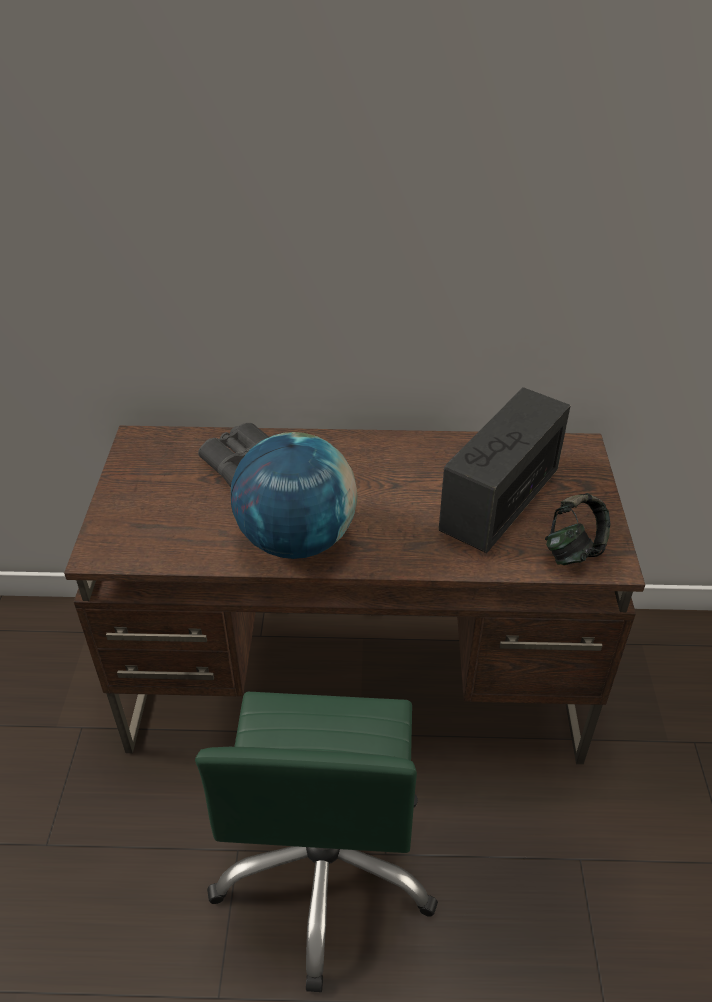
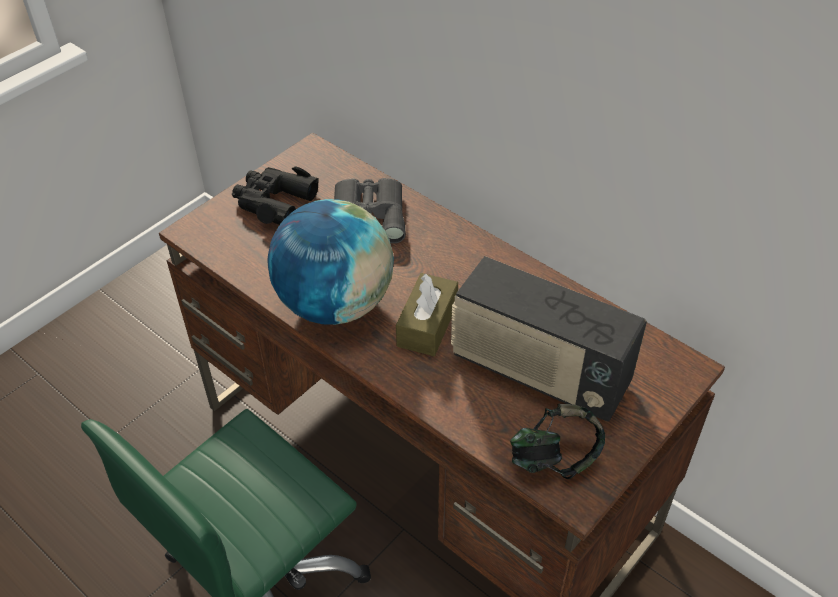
camera: 40 degrees right, 5 degrees up
(149, 493) = (273, 202): none -> black binoculars
(385, 514) = (427, 324): none -> brown tissue box
(498, 501) = (538, 372): radio -> radio turned 135 degrees counterclockwise

